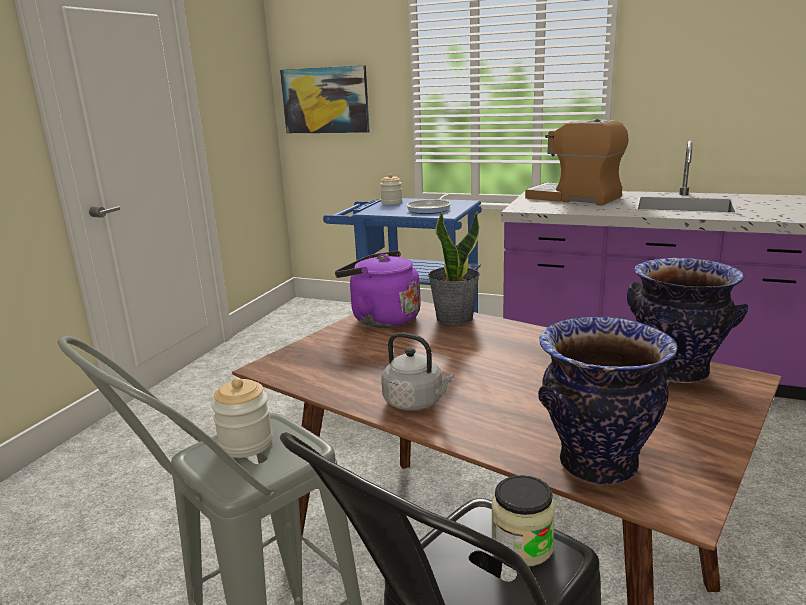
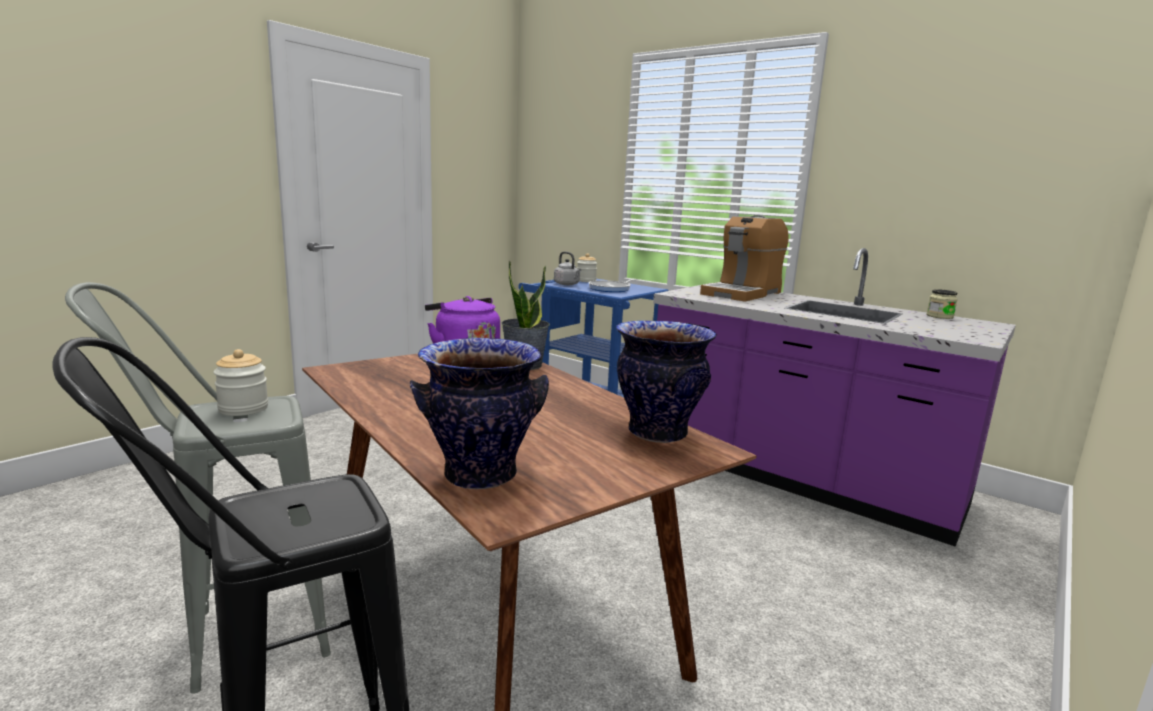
camera: 15 degrees right, 5 degrees down
(325, 100) = (555, 185): picture -> none
(416, 402) = (403, 410): grey kettle -> grey kettle (567, 284)
(522, 545) = (336, 507): jar -> jar (939, 316)
(575, 198) = (742, 293): coffee machine -> coffee machine turned 105 degrees counterclockwise

